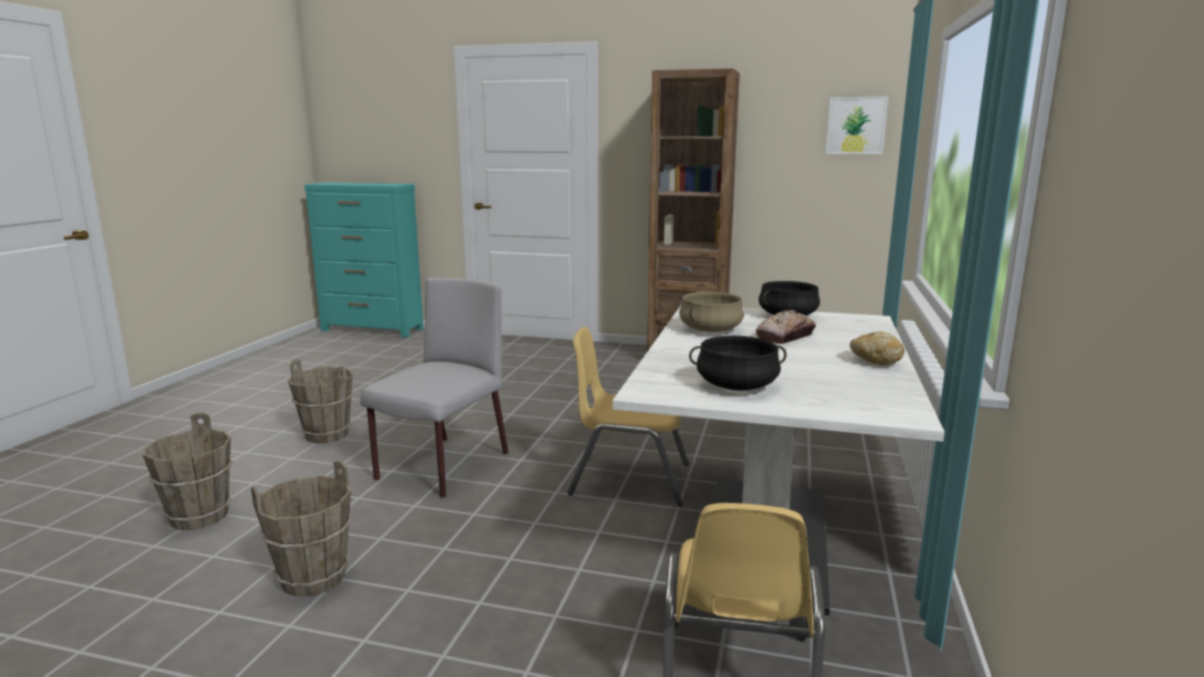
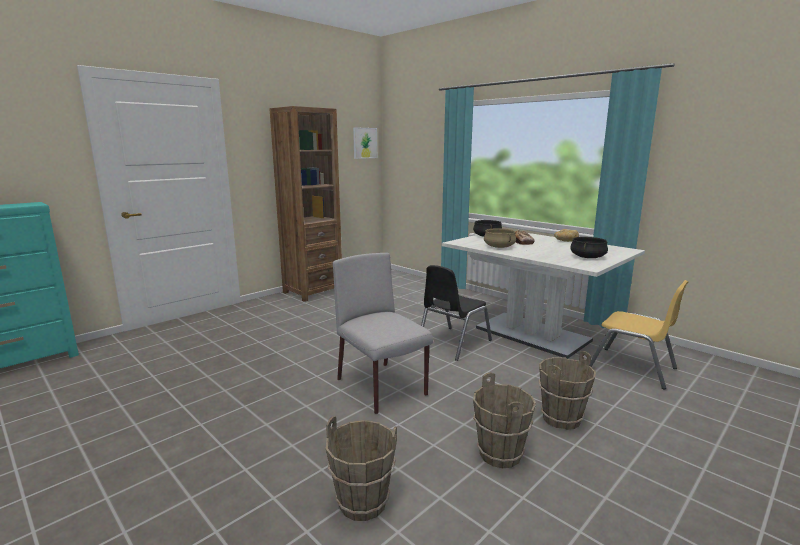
camera: 60 degrees left, 0 degrees up
(327, 434) = (263, 423): brown bucket -> brown bucket (560, 418)
(629, 479) = (453, 343): yellow chair -> black chair

